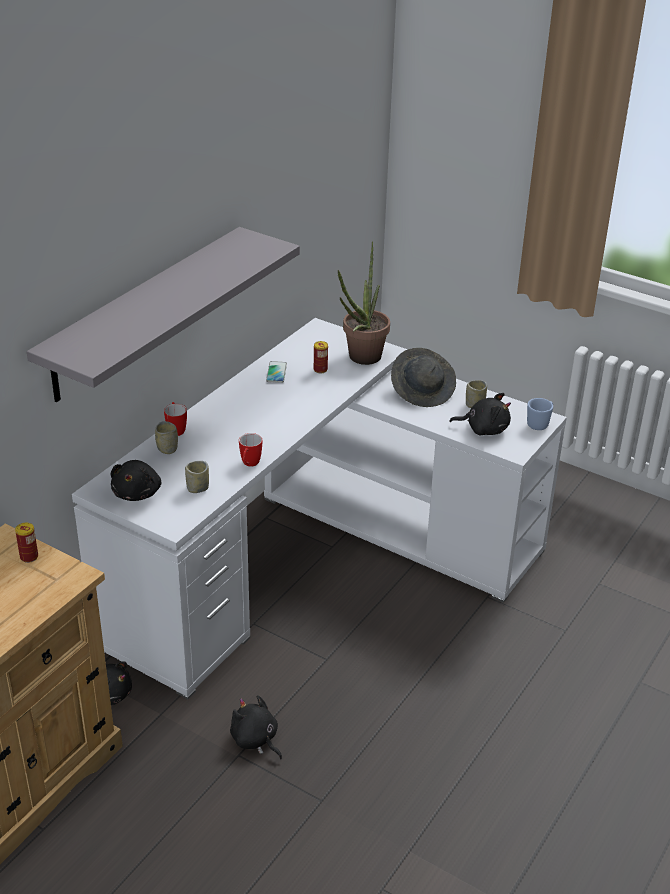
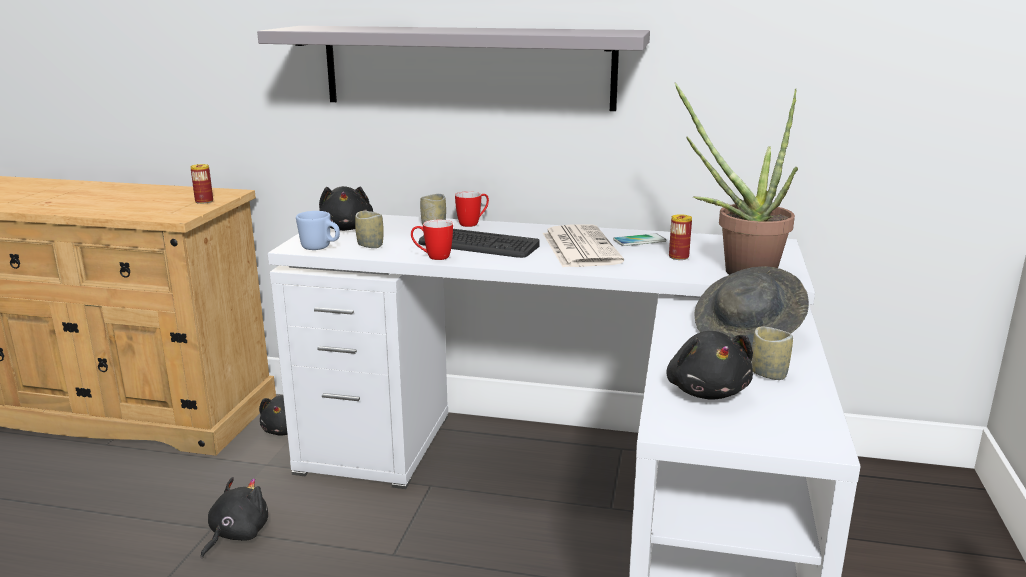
camera: 70 degrees right, 15 degrees down
(137, 493) = (347, 228): black plush toy -> black plush toy turned 90 degrees counterclockwise
(234, 439) = (478, 245): none -> keyboard
(273, 399) = (579, 247): none -> newspaper
(540, 424) = (792, 439): blue mug -> blue mug (320, 248)

